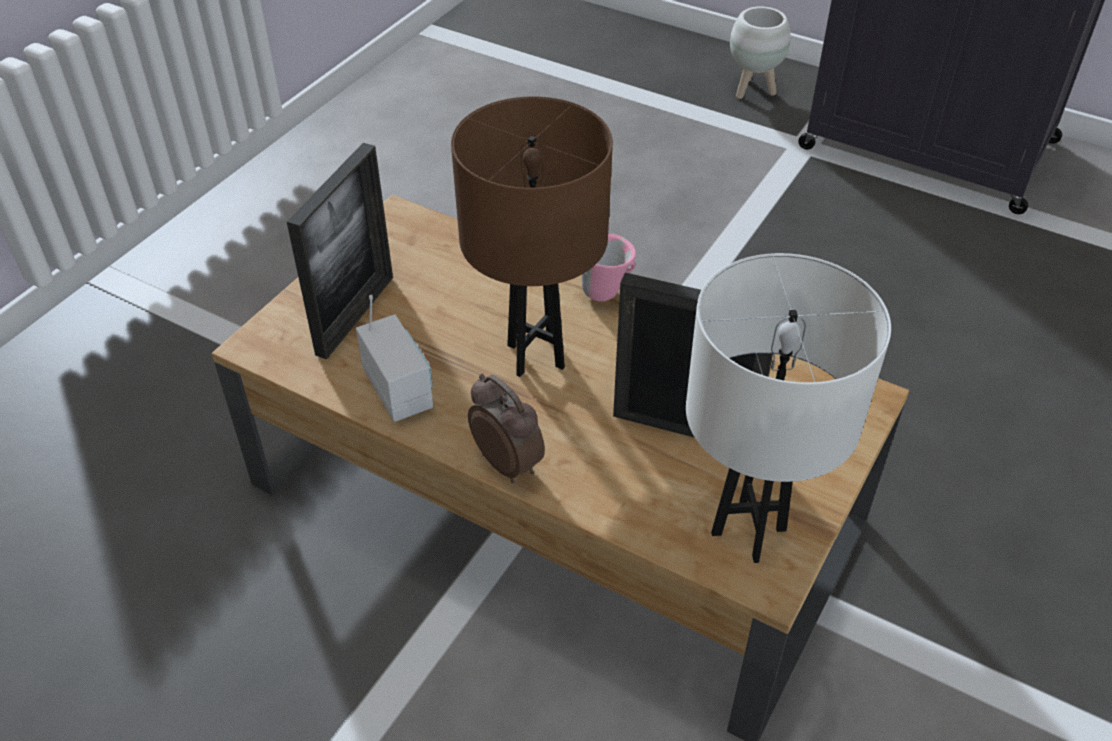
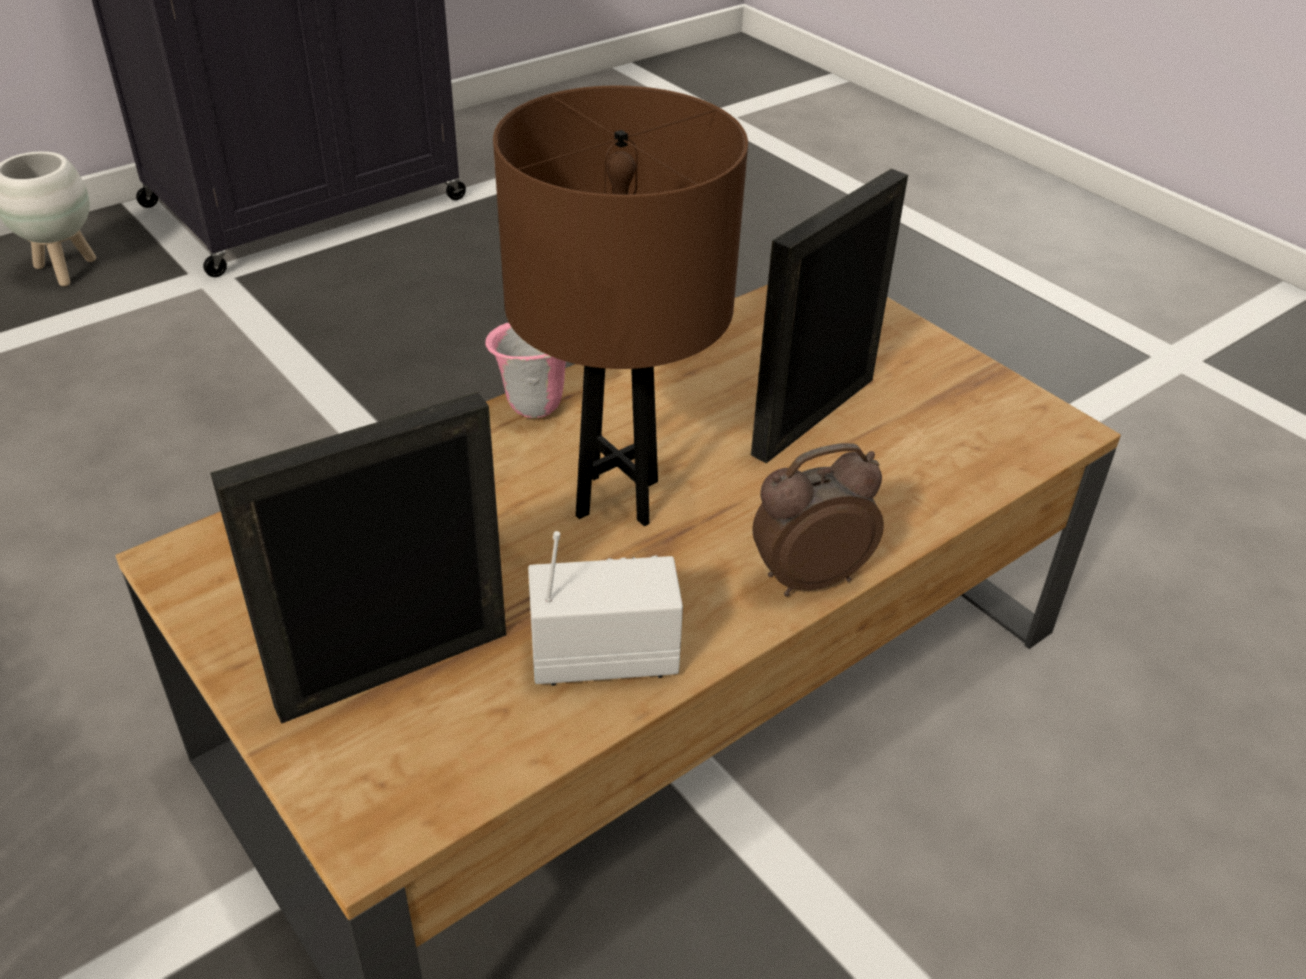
camera: 70 degrees left, 5 degrees down
(355, 315) = (393, 669): picture frame -> picture frame turned 75 degrees counterclockwise
(749, 531) = (986, 418): white table lamp -> none

